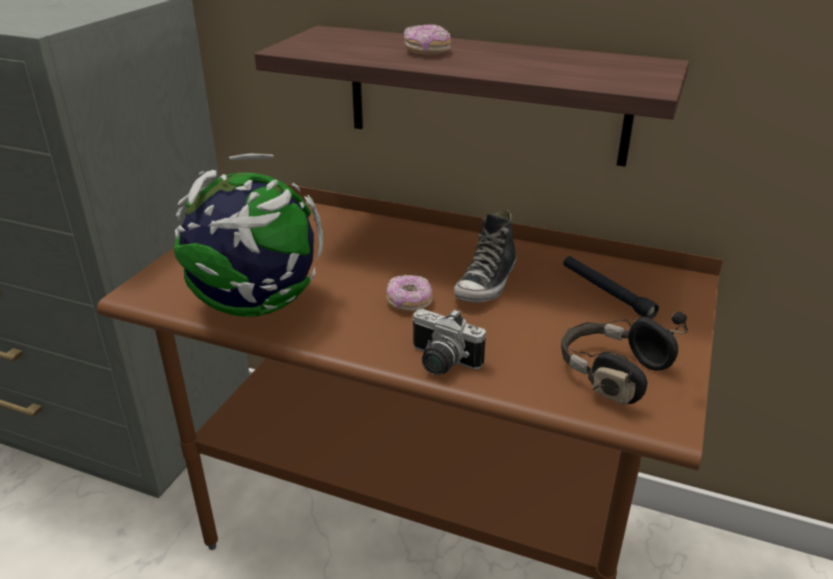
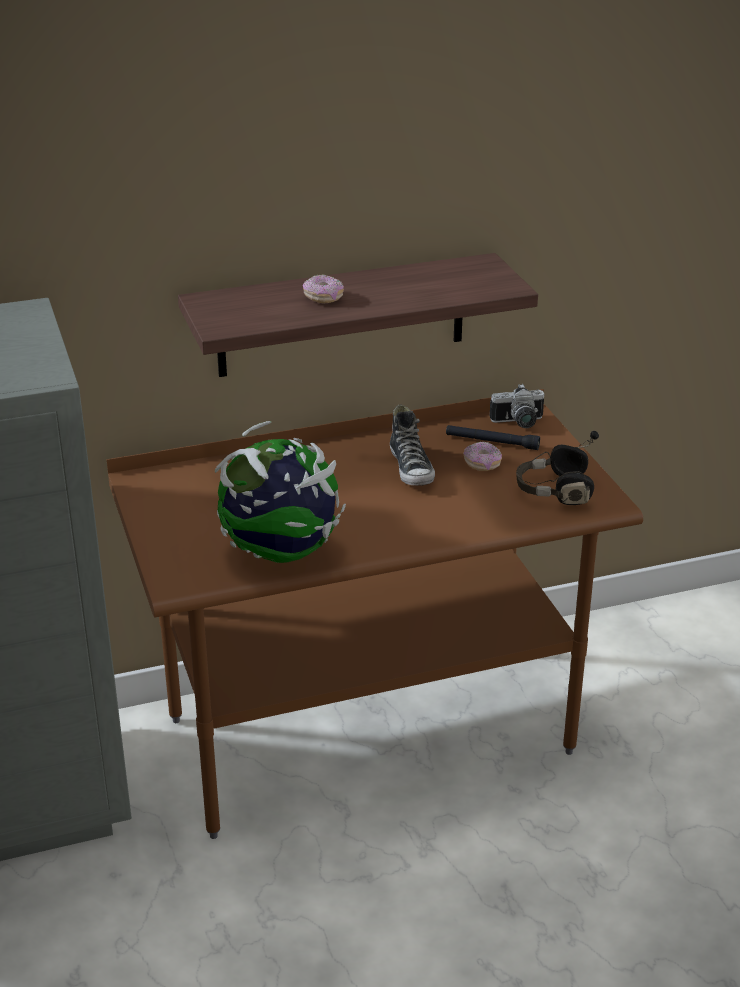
camera: 40 degrees left, 0 degrees up
(409, 302) = (380, 503): donut -> donut (482, 464)
(440, 363) = (454, 530): camera -> camera (519, 423)

